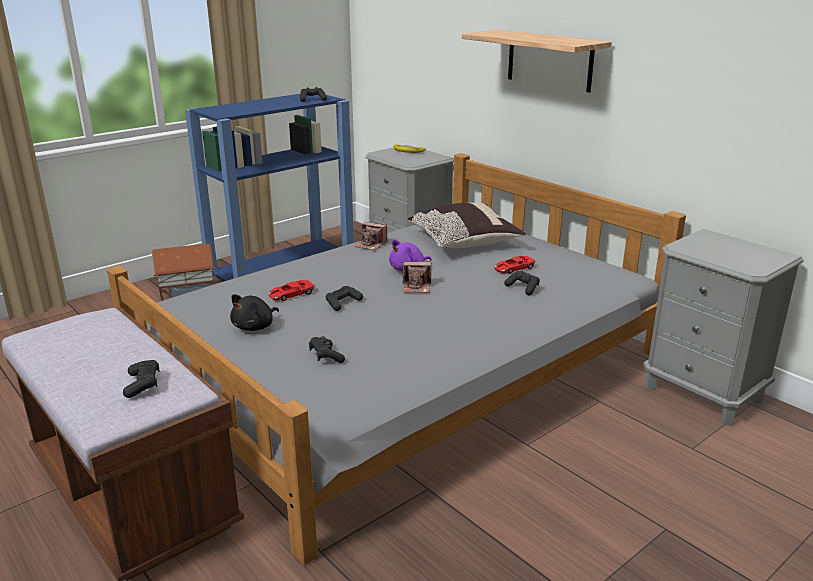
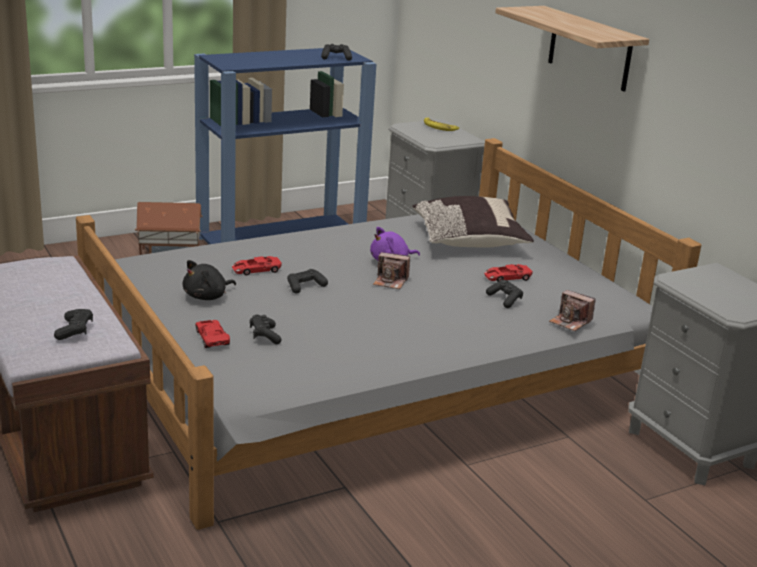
camera: 10 degrees right, 0 degrees up
(275, 366) = (211, 337): none -> red toy car
(371, 245) = (363, 229): camera -> camera (570, 322)

